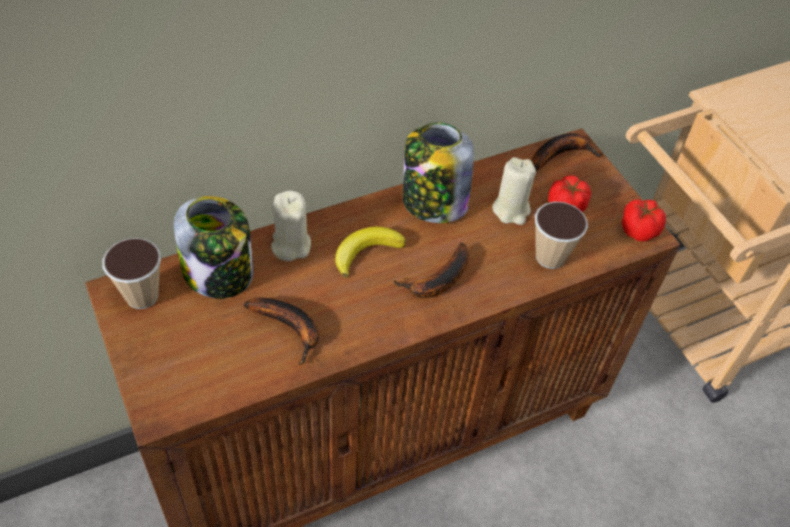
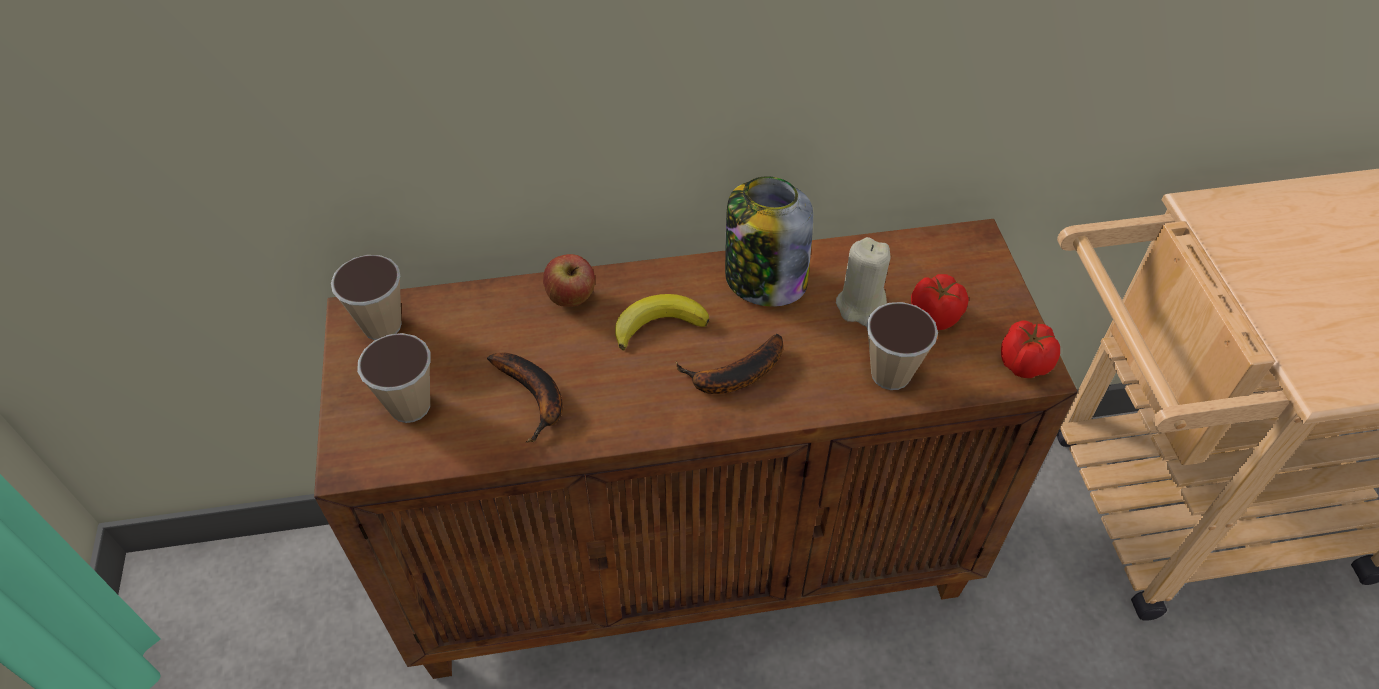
camera: 20 degrees right, 0 degrees up
(191, 356) = (410, 406): none -> cup
(220, 273) = (478, 316): jar -> none
(290, 245) = (571, 299): beige candle -> apple
(560, 154) = (952, 247): banana -> none

